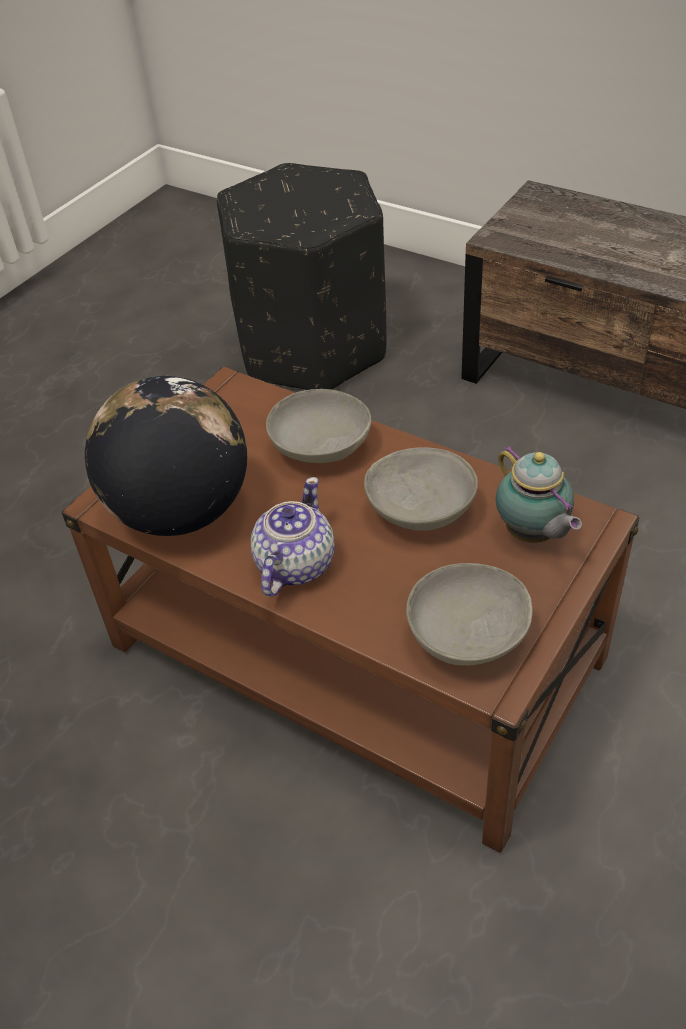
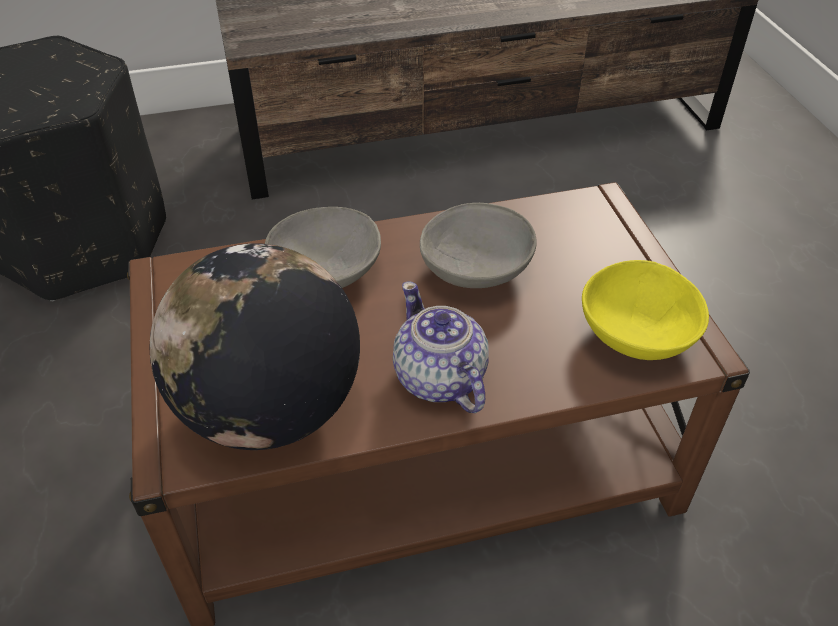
camera: 50 degrees left, 0 degrees up
(466, 635) = (635, 334): grey bowl -> yellow bowl
(532, 535) = (574, 236): teapot -> none

